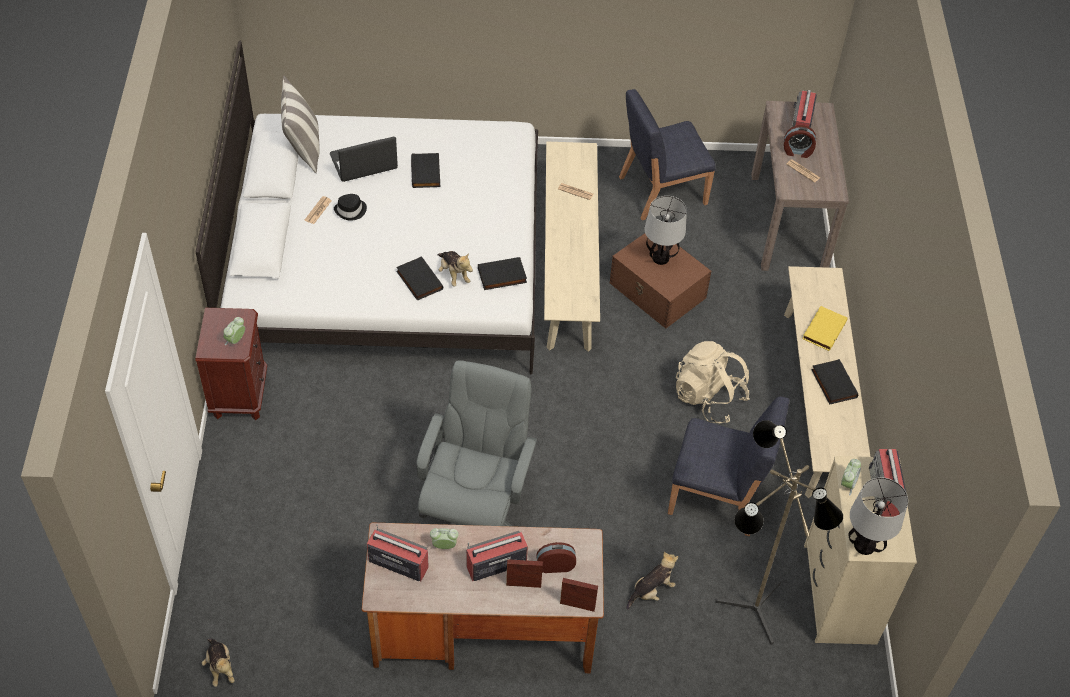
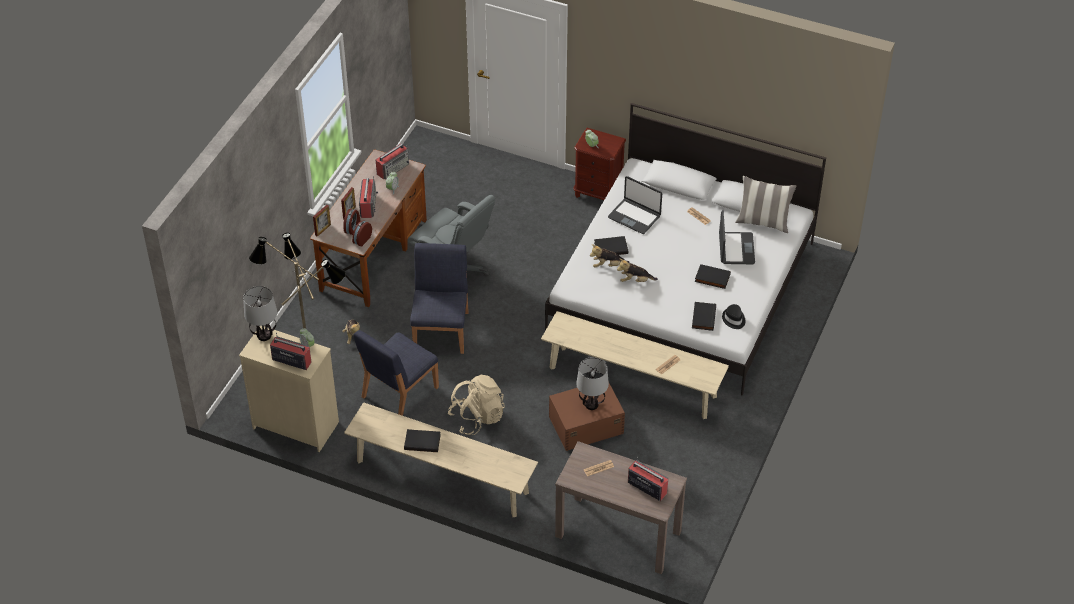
camera: 115 degrees right, 5 degrees down
(220, 667) = (415, 149): plush toy -> plush toy (635, 280)
(347, 273) = (634, 216): none -> laptop
(351, 211) = (691, 231): black hat -> black hat (733, 319)
(502, 276) = (594, 288): black book -> black book (703, 317)
(661, 190) = (686, 464): blue chair -> blue chair (441, 330)
(797, 151) = (621, 473): alarm clock -> alarm clock (362, 240)
(823, 329) = (470, 456): yellow book -> none

